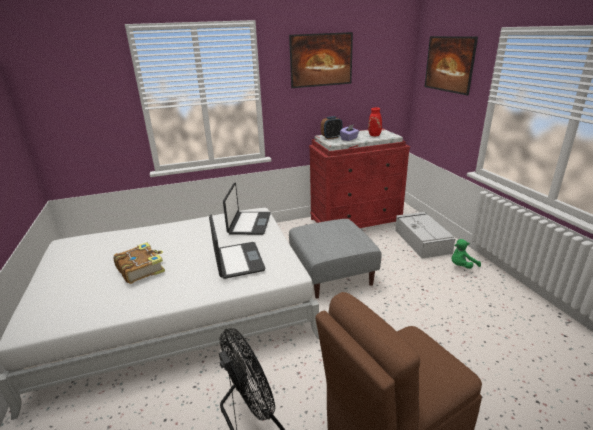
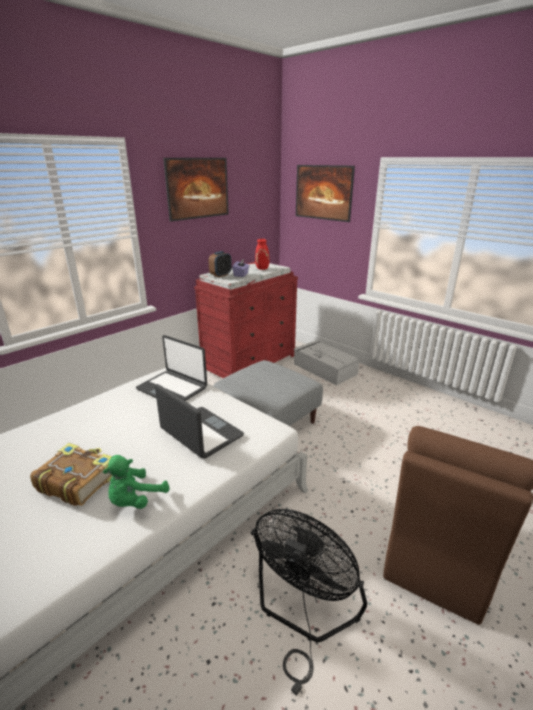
camera: 30 degrees left, 0 degrees up
(249, 224) = (172, 388): laptop -> laptop turned 150 degrees clockwise
(462, 266) = (373, 384): green plush toy -> green plush toy (135, 500)

